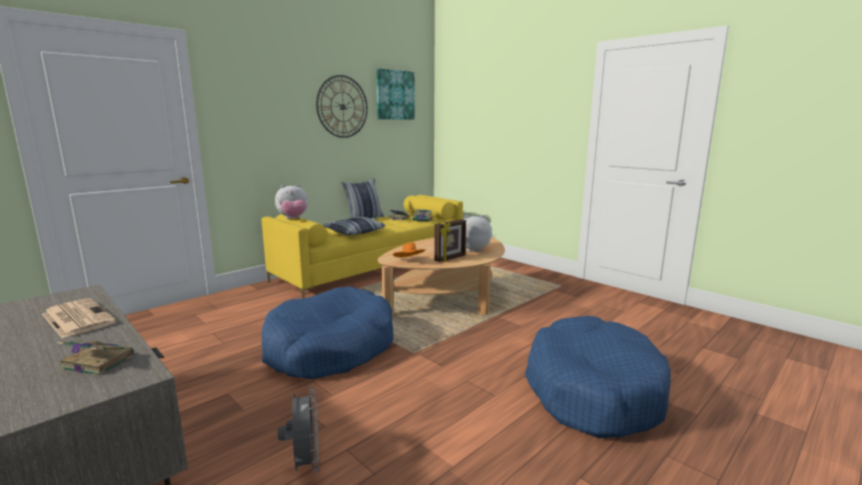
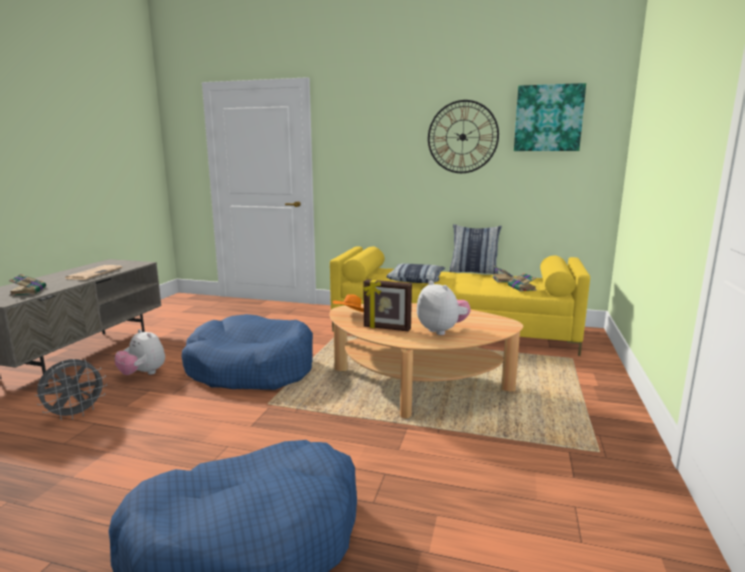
camera: 60 degrees right, 0 degrees up
(293, 219) = (359, 252): plush toy -> plush toy (143, 374)

